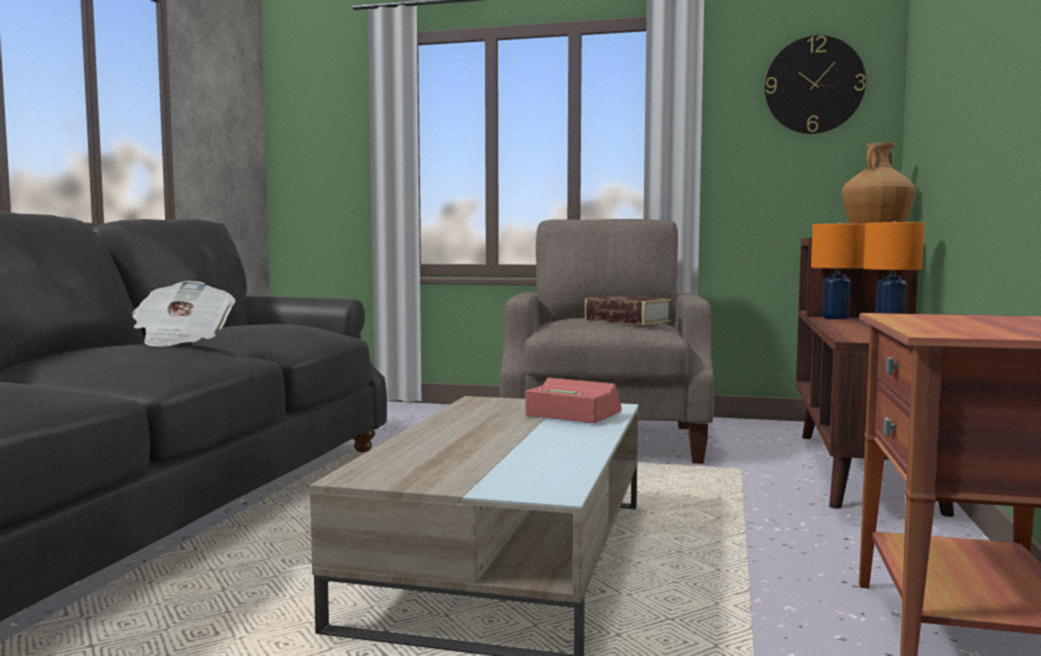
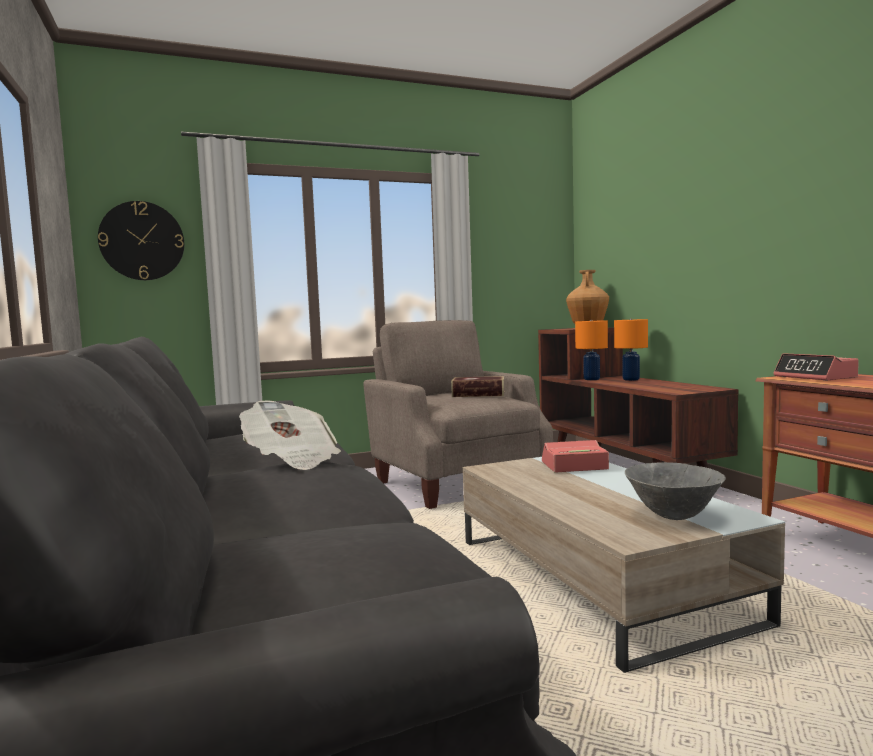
camera: 35 degrees left, 0 degrees up
(479, 472) = (673, 516): none -> grey bowl
(814, 85) = (528, 230): wall clock -> wall clock (142, 241)
(946, 318) = (815, 377): none -> alarm clock

